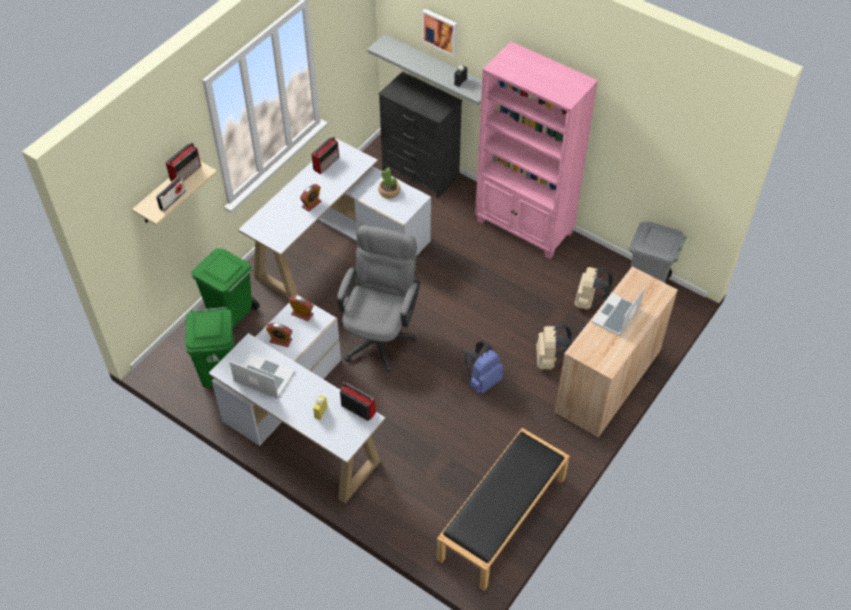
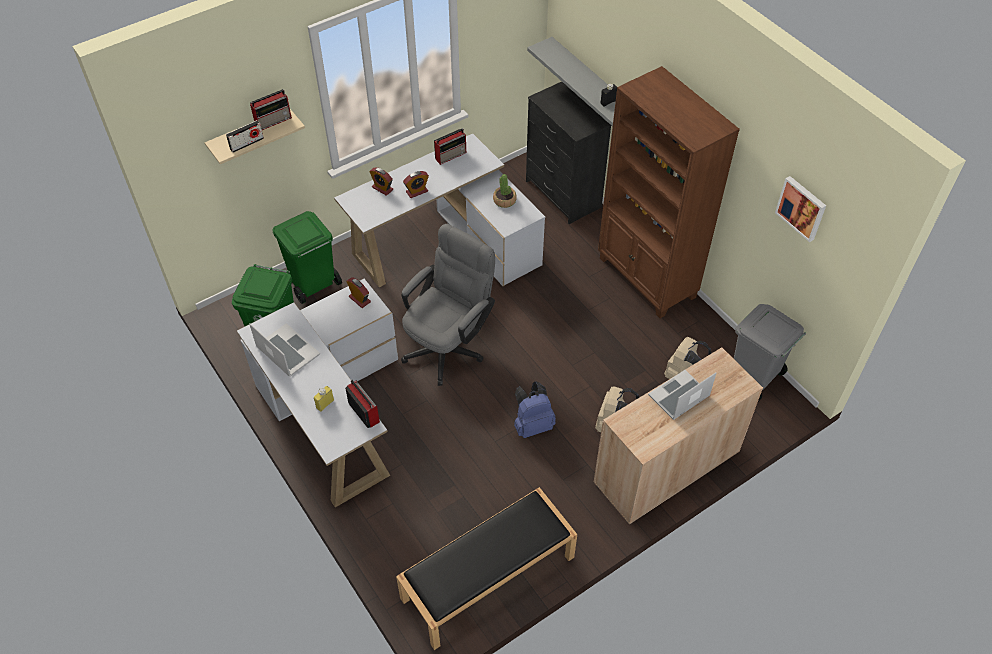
camera: 20 degrees right, 0 degrees up
(280, 340) = (326, 320): alarm clock -> alarm clock (382, 188)
(440, 31) = (600, 42): picture -> picture (802, 208)
(524, 228) = (646, 278): pink bookcase -> brown bookcase

